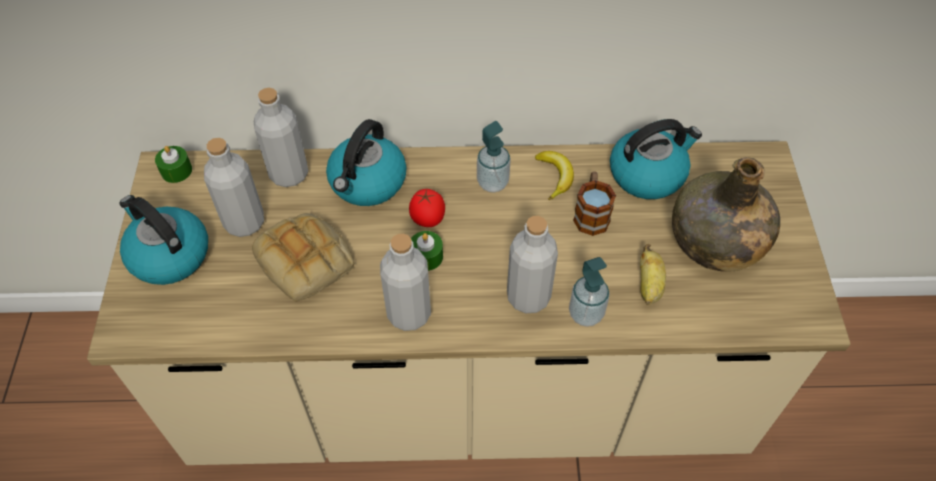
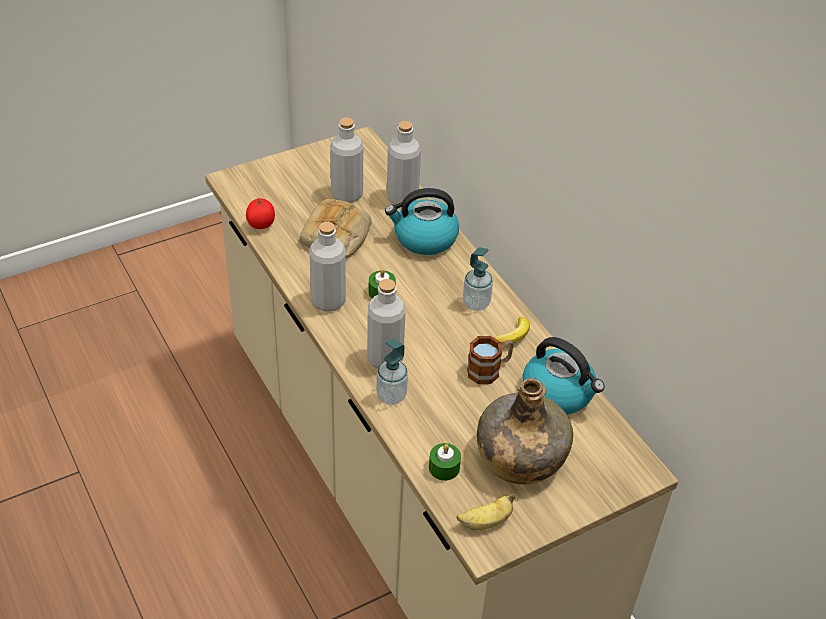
camera: 60 degrees right, 10 degrees down
(168, 255) = (298, 173): kettle -> none
(176, 170) = (365, 147): green candle -> green candle (444, 468)
(428, 220) = (414, 281): tomato -> tomato (261, 225)
(649, 286) = (443, 426): banana -> banana (485, 522)

